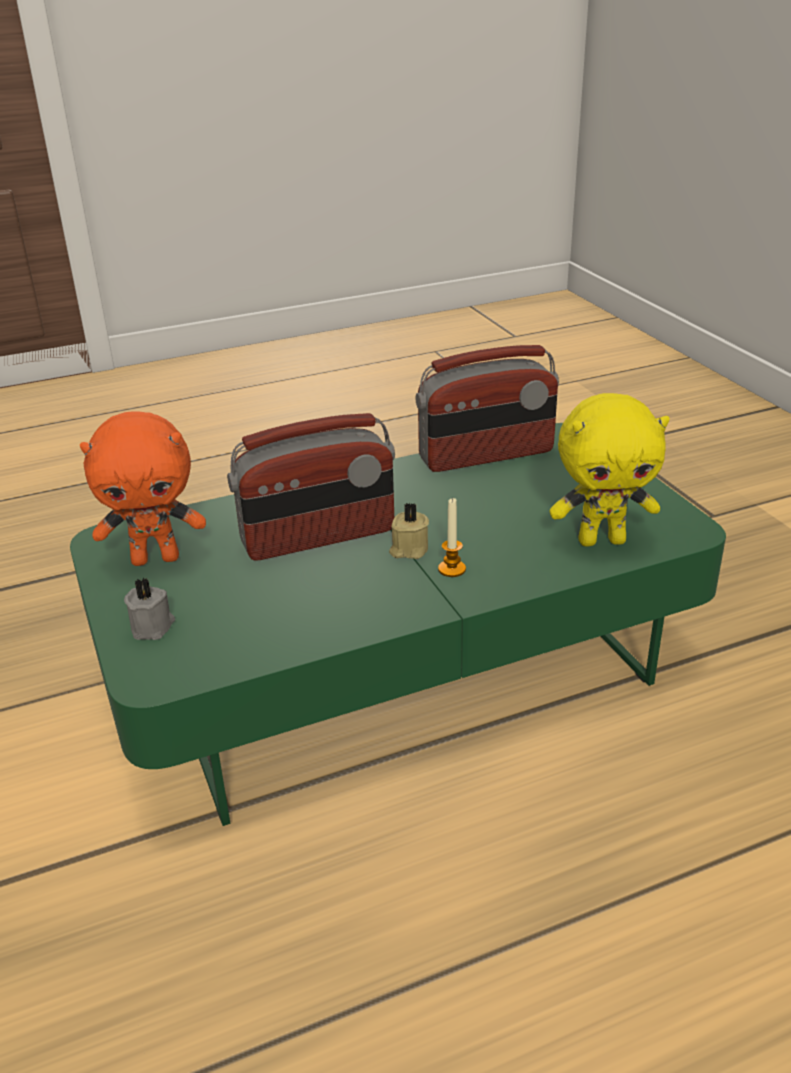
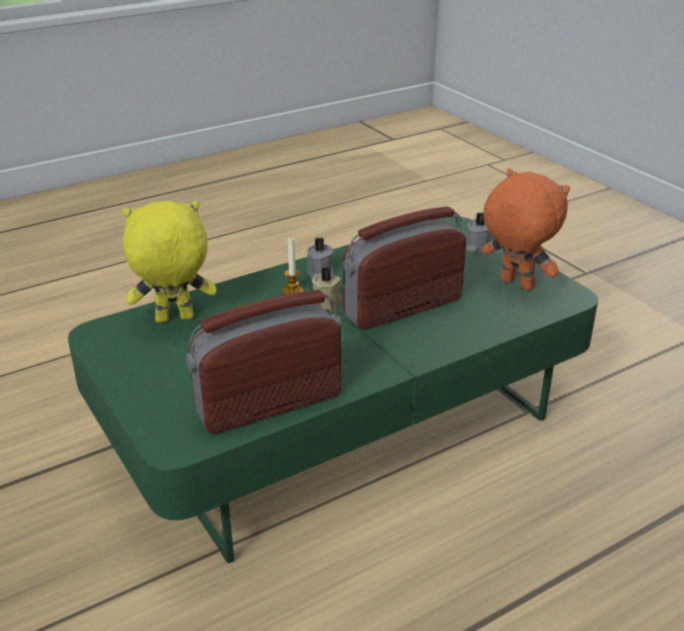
camera: 170 degrees right, 0 degrees up
(156, 558) = (515, 284): orange plush toy -> orange plush toy turned 60 degrees clockwise
(411, 595) = (318, 273): none -> grey candle

